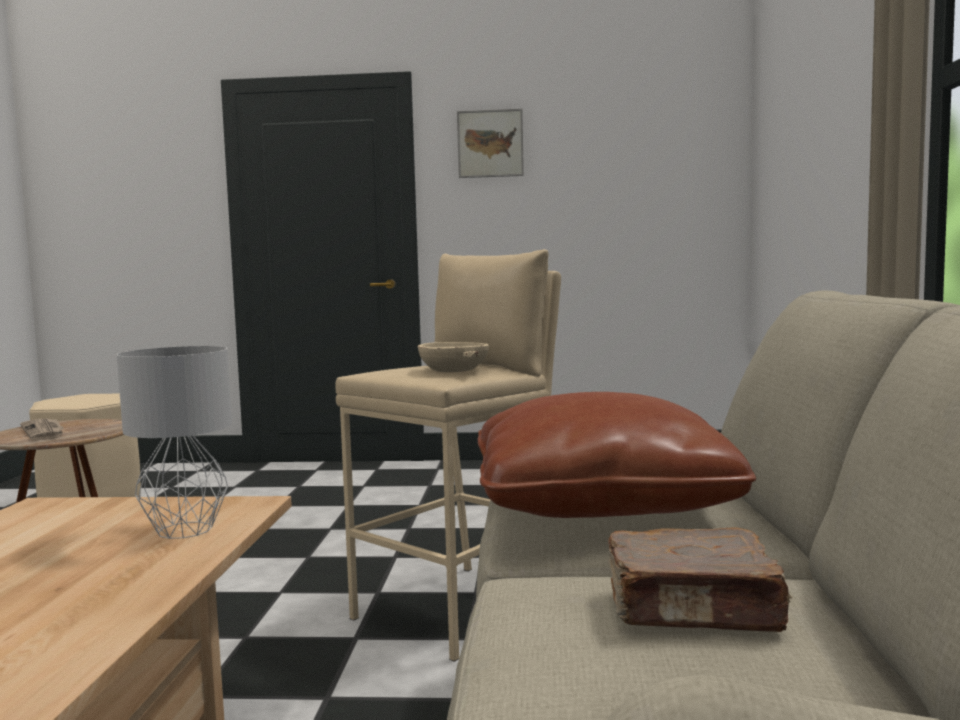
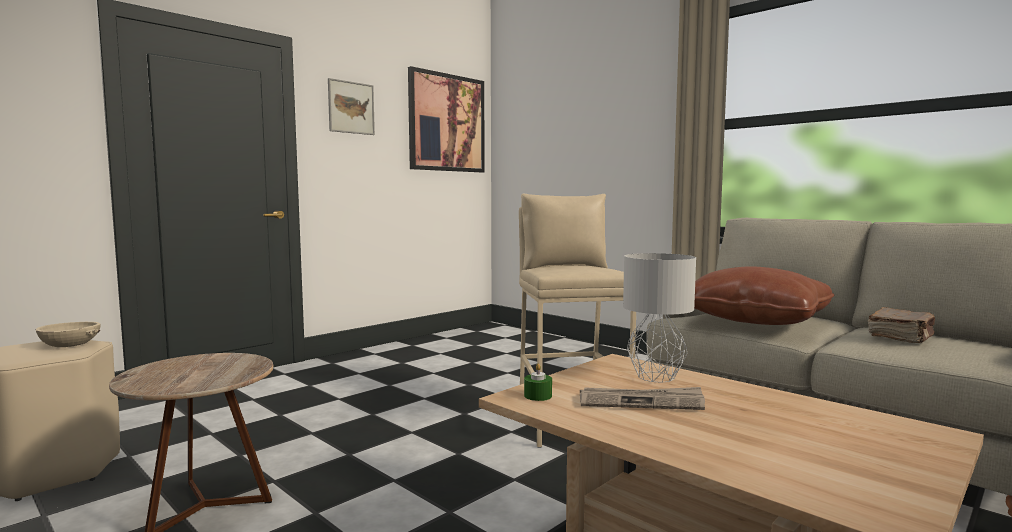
camera: 50 degrees left, 0 degrees up
(44, 431) = (181, 375): newspaper -> newspaper (641, 402)
(50, 509) = (538, 396): none -> green candle
(452, 370) = (592, 267): beige bowl -> beige bowl (69, 344)
(655, 142) = (447, 123): none -> picture

